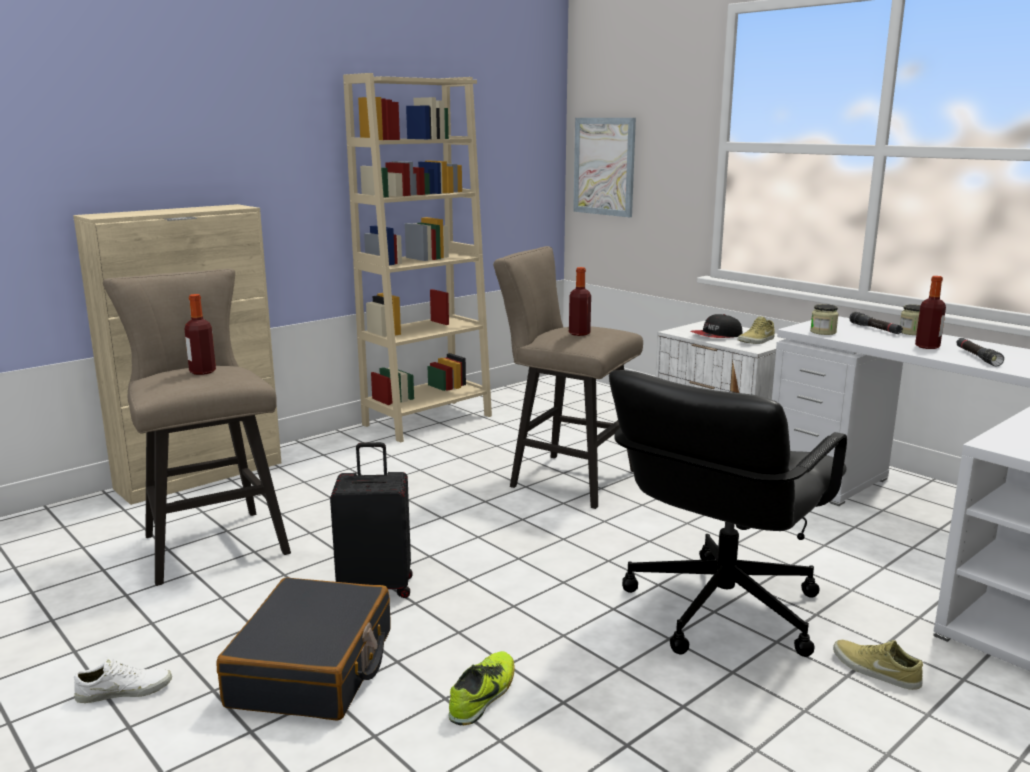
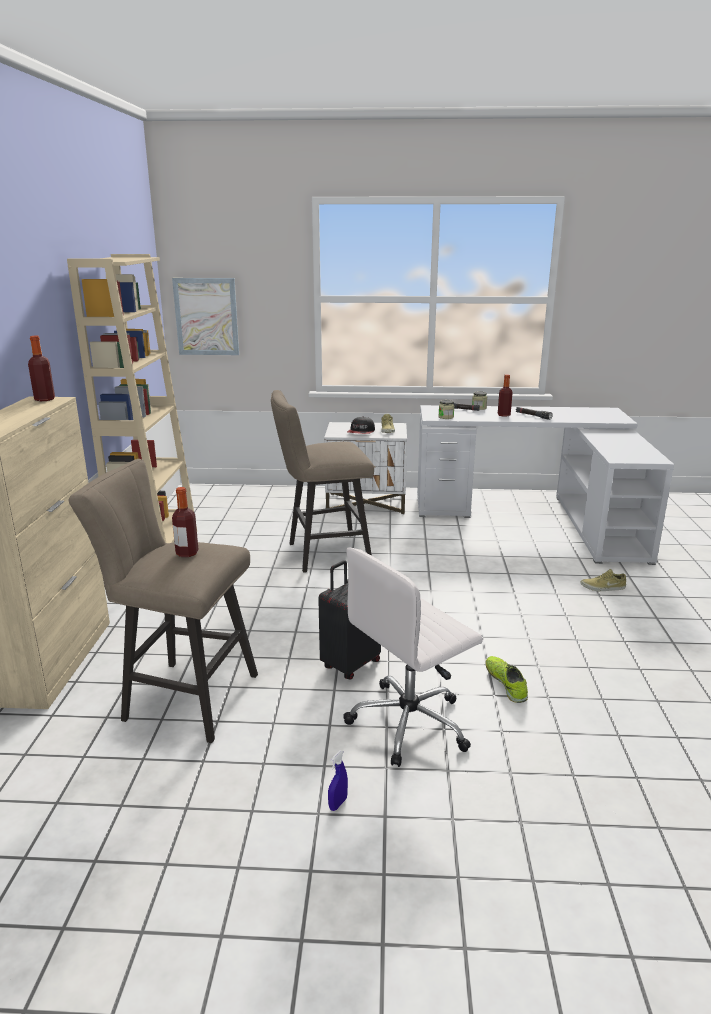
camera: 45 degrees left, 5 degrees up
(125, 690) = (338, 803): white shoe -> blue spray bottle
(313, 668) = (410, 723): black suitcase -> white office chair
(579, 333) = (337, 450): bottle -> bottle (44, 399)
(720, 609) = (514, 590): black office chair -> none

